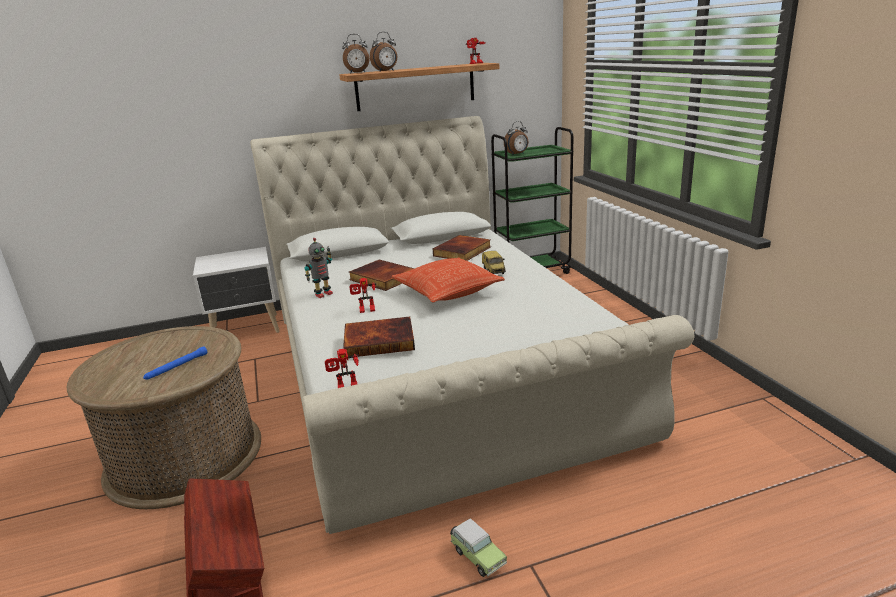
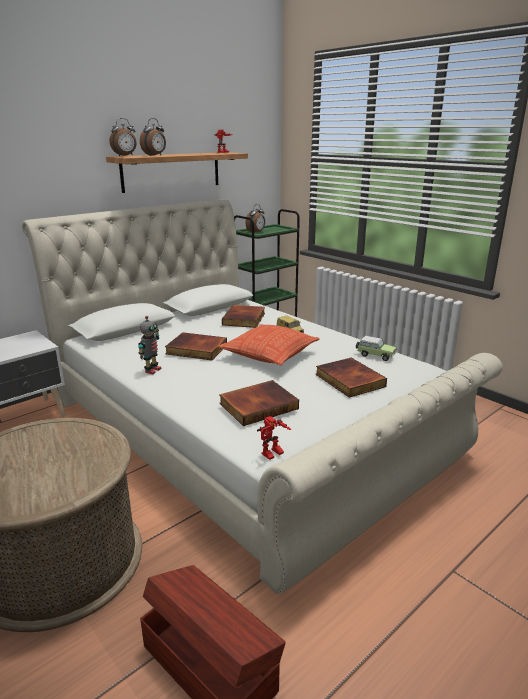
camera: 25 degrees left, 0 degrees up
(176, 367) = (71, 465): blue flashlight -> none
(366, 311) = (213, 380): toy robot -> none
(477, 556) = (409, 575): toy car -> toy car (374, 355)
(502, 328) = (348, 380): none -> book

